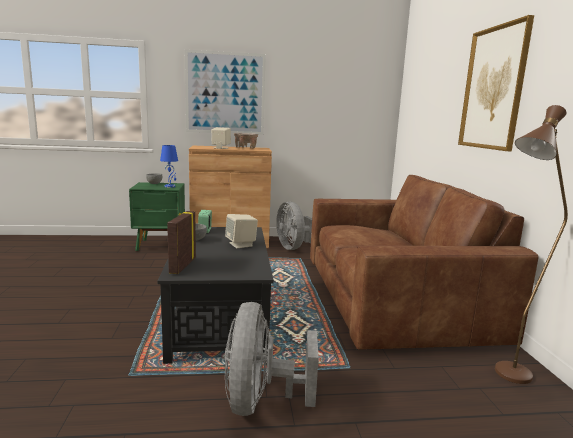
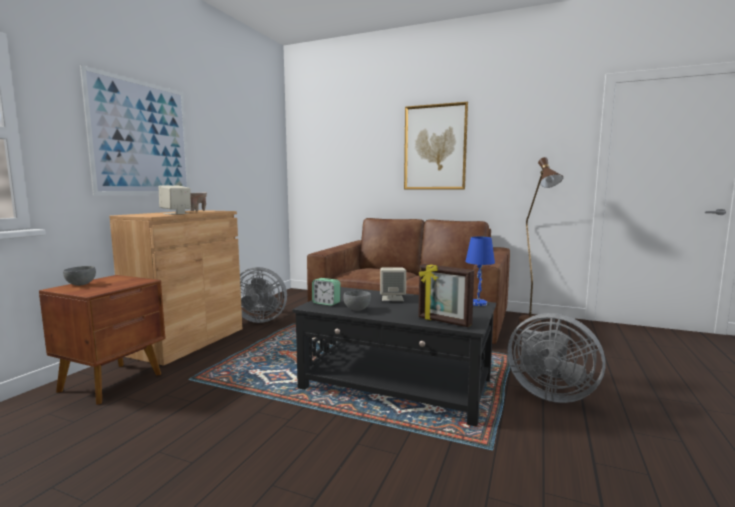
camera: 60 degrees left, 5 degrees down
(161, 245) = (113, 382): green nightstand -> brown nightstand
(170, 186) = (126, 280): blue table lamp -> blue table lamp (478, 303)

